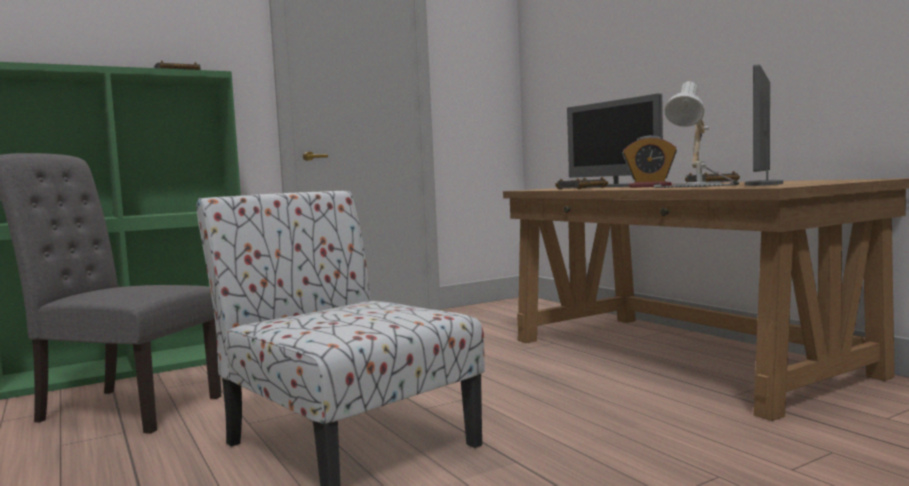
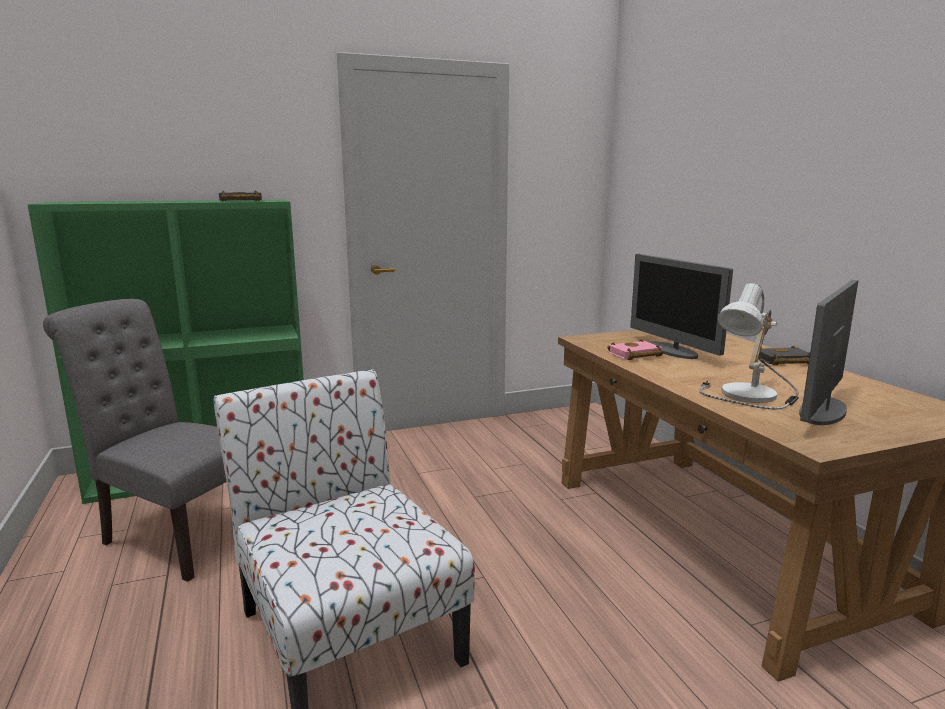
camera: 10 degrees right, 10 degrees up
(582, 188) = (635, 355): black book -> pink book
(649, 186) = (703, 373): alarm clock -> none

